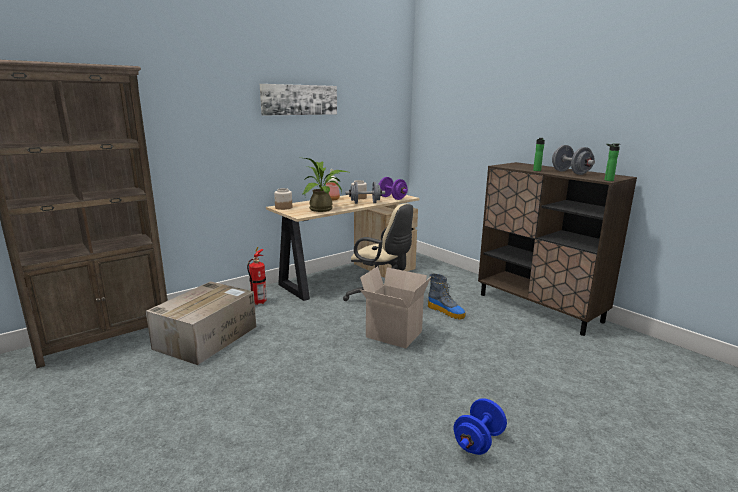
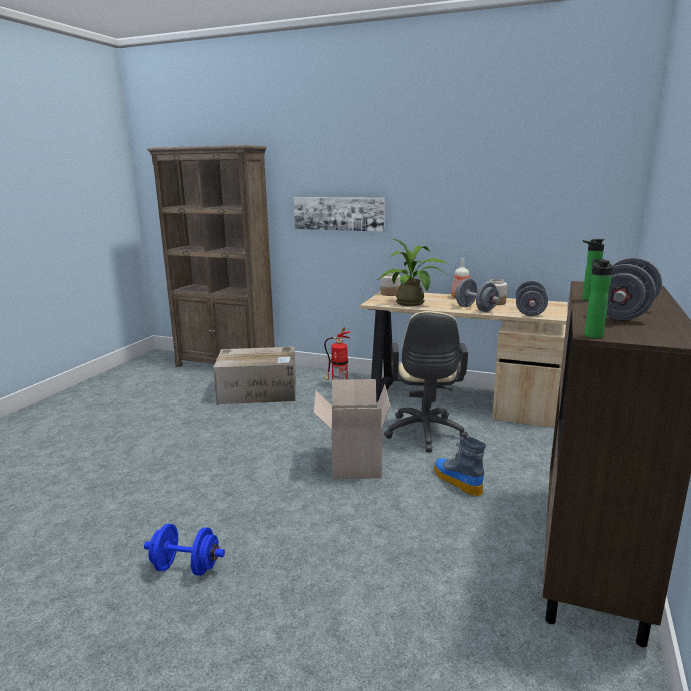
camera: 60 degrees right, 0 degrees up
(299, 100) = (436, 170): picture -> picture (339, 213)
(392, 198) = (530, 312): purple dumbbell -> grey dumbbell
(446, 312) = (456, 481): boot -> boot turned 135 degrees clockwise

